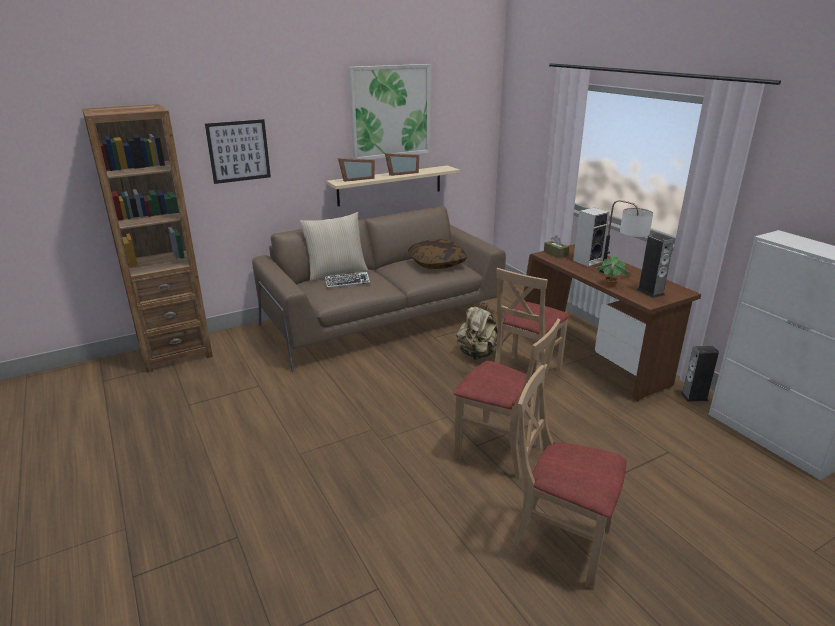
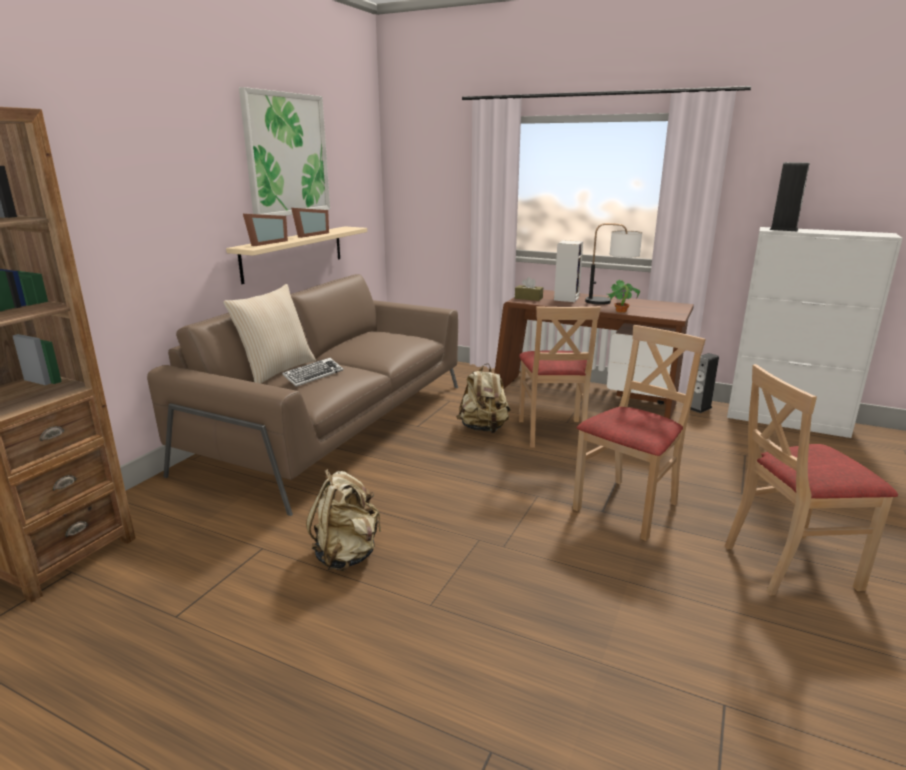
camera: 35 degrees left, 5 degrees down
(238, 151) = (110, 202): picture -> none
(293, 407) = (347, 554): none -> beige backpack
(437, 263) = (388, 338): pillow -> none
(499, 450) = (628, 507): beige chair -> beige chair turned 45 degrees counterclockwise
(650, 292) = (659, 310): speaker -> speaker (783, 229)

